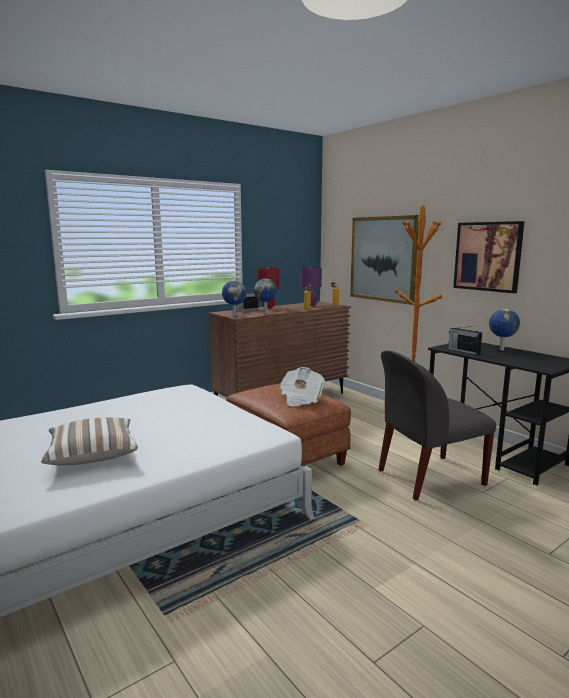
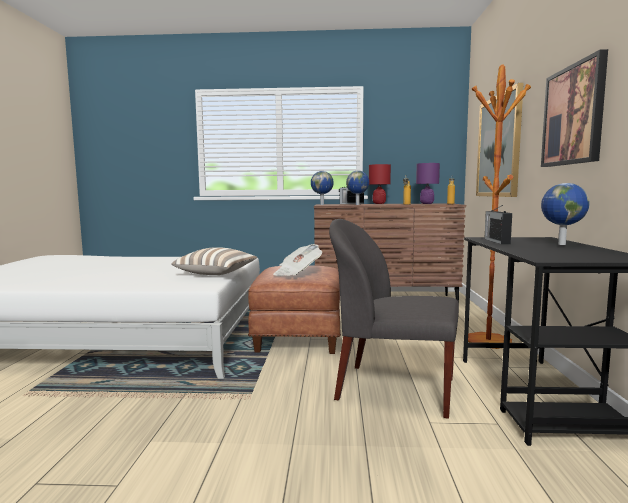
camera: 40 degrees right, 5 degrees down
(92, 454) = (85, 273): pillow -> pillow (217, 273)

